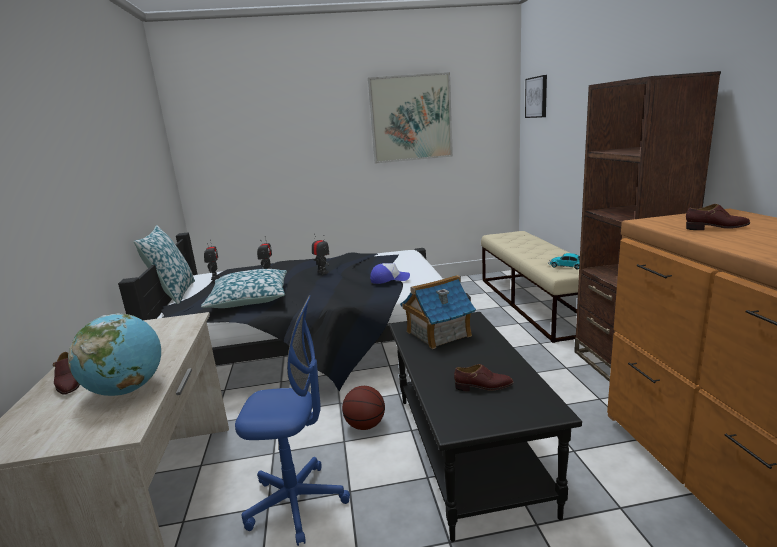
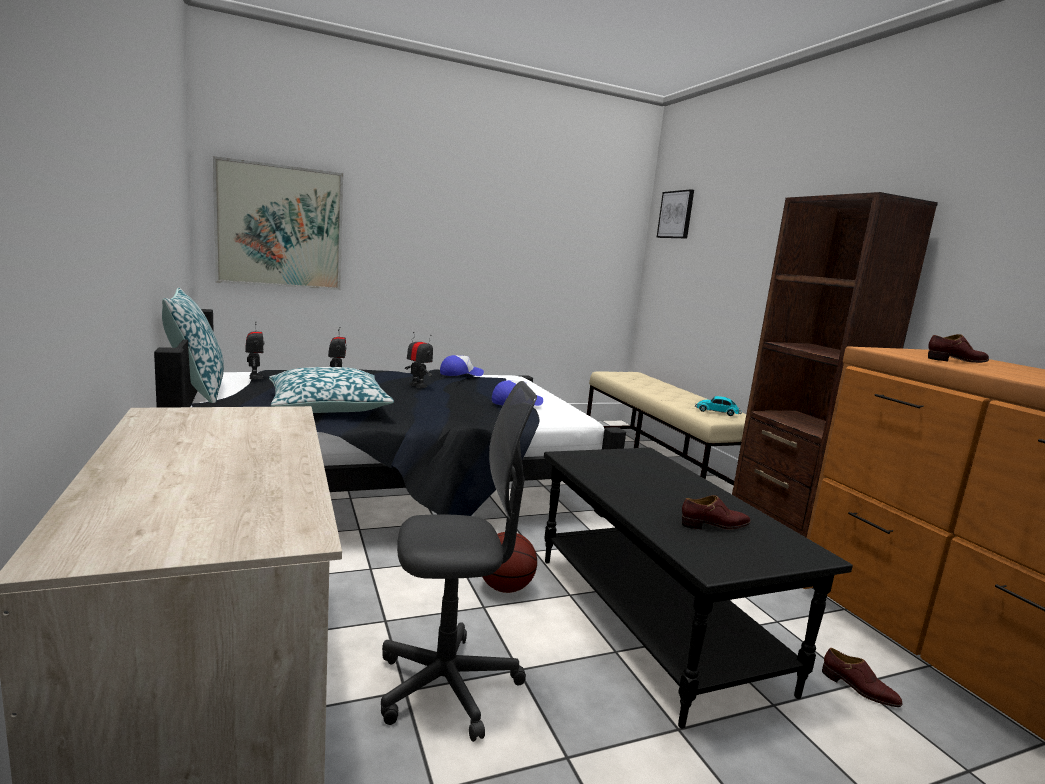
camera: 15 degrees left, 5 degrees down
(68, 383) = (143, 474): brown shoe -> brown shoe (859, 689)
(127, 390) = (260, 487): globe -> none
(296, 503) = (448, 686): blue office chair -> grey office chair
(364, 255) = (460, 374): none -> cap
(411, 118) = (524, 213): picture -> picture (280, 227)
(438, 334) = (616, 466): toy house -> none

